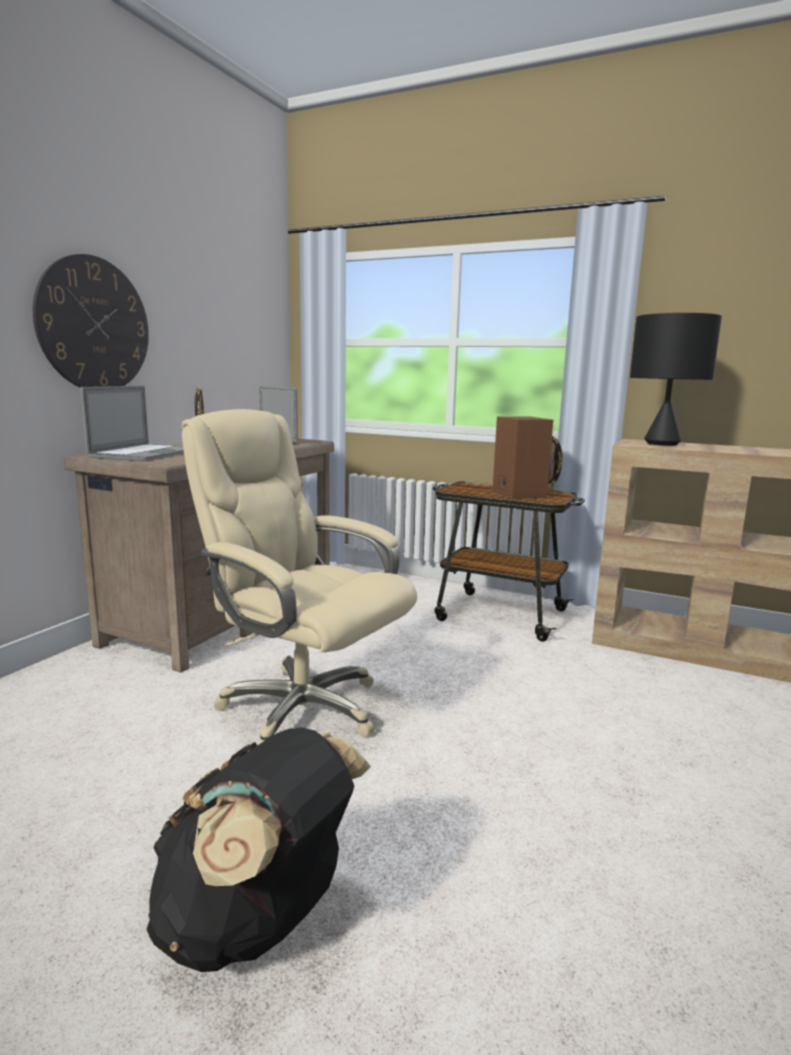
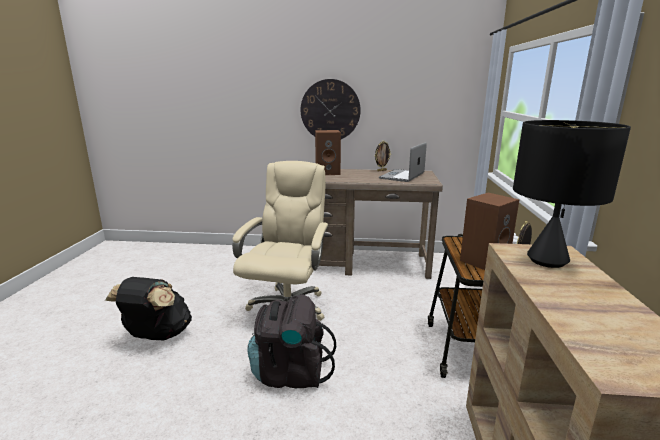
camera: 70 degrees right, 5 degrees up
(146, 453) = (328, 172): laptop -> brown speaker
(499, 738) = (290, 373): none -> black backpack

